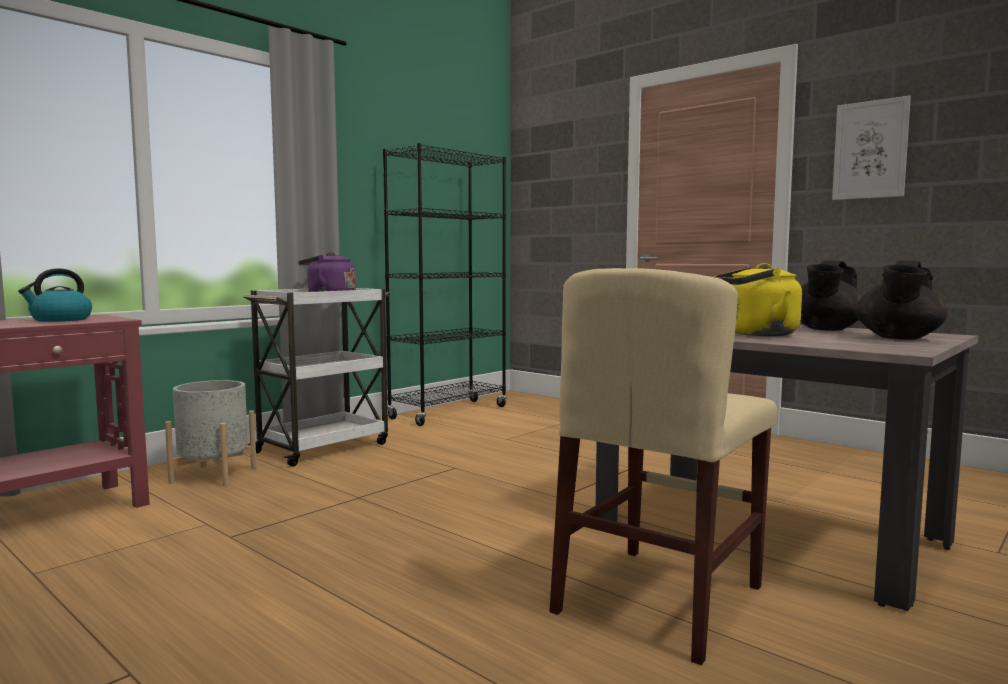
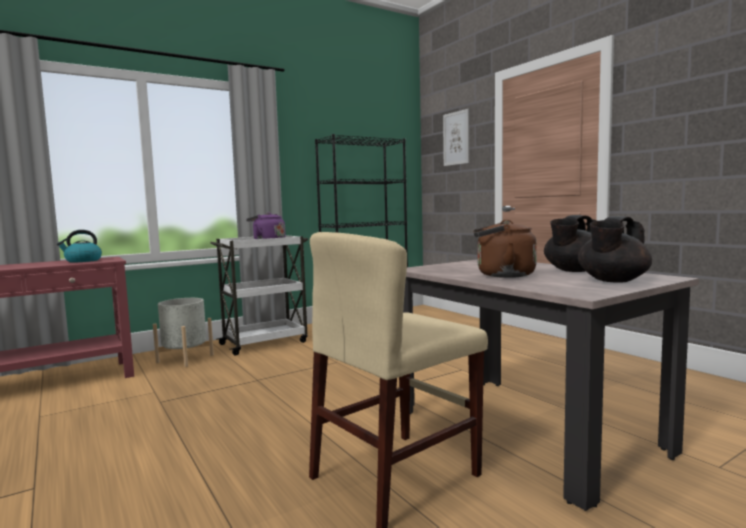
camera: 15 degrees right, 0 degrees up
(756, 334) = (501, 275): yellow kettle -> brown kettle
(870, 150) = (671, 116): picture -> picture (456, 138)

